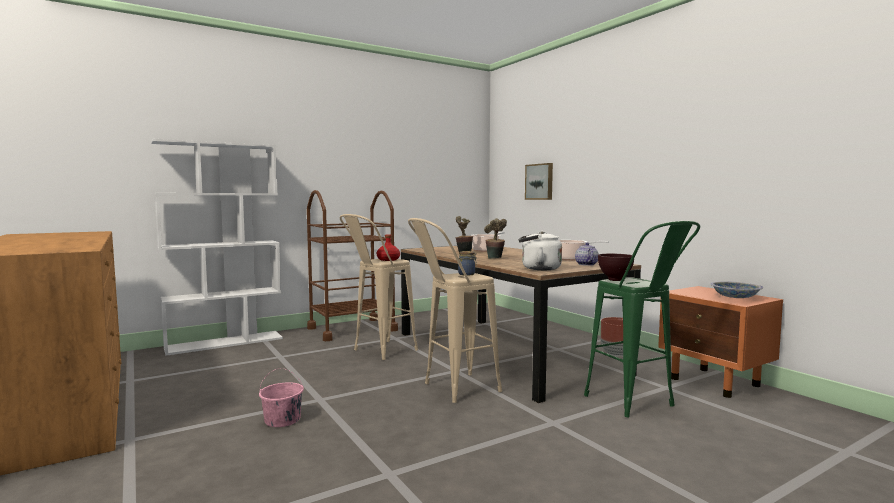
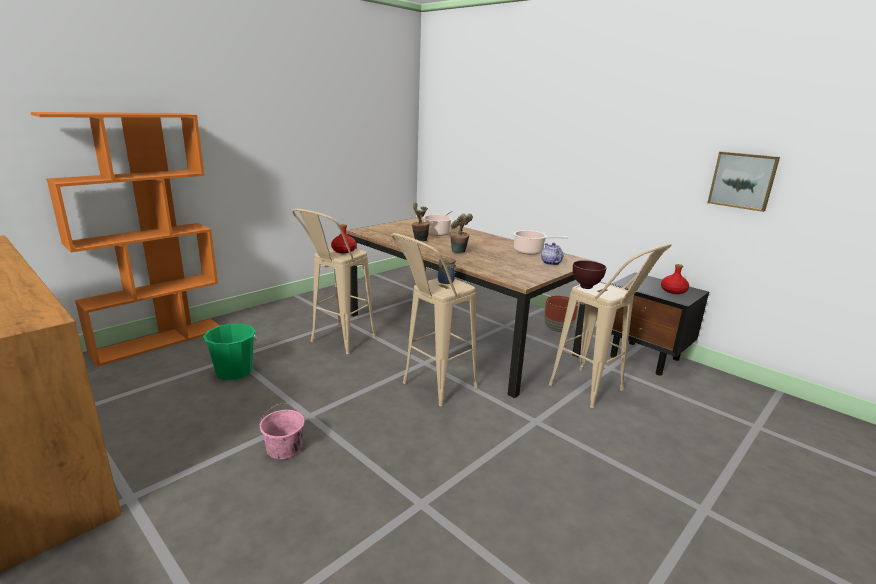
camera: 15 degrees left, 15 degrees up
(225, 342) = (160, 340): white bookcase -> orange bookcase
(273, 366) = (234, 372): none -> green bucket
(352, 329) = (293, 311): brown cart -> none
(538, 268) = (514, 274): white kettle -> none
(540, 181) = (478, 149): picture -> picture (742, 180)
(638, 406) = (595, 392): green stool -> beige stool
(716, 382) = (645, 358): orange nightstand -> black nightstand
(735, 297) = (673, 291): bowl -> red bottle

